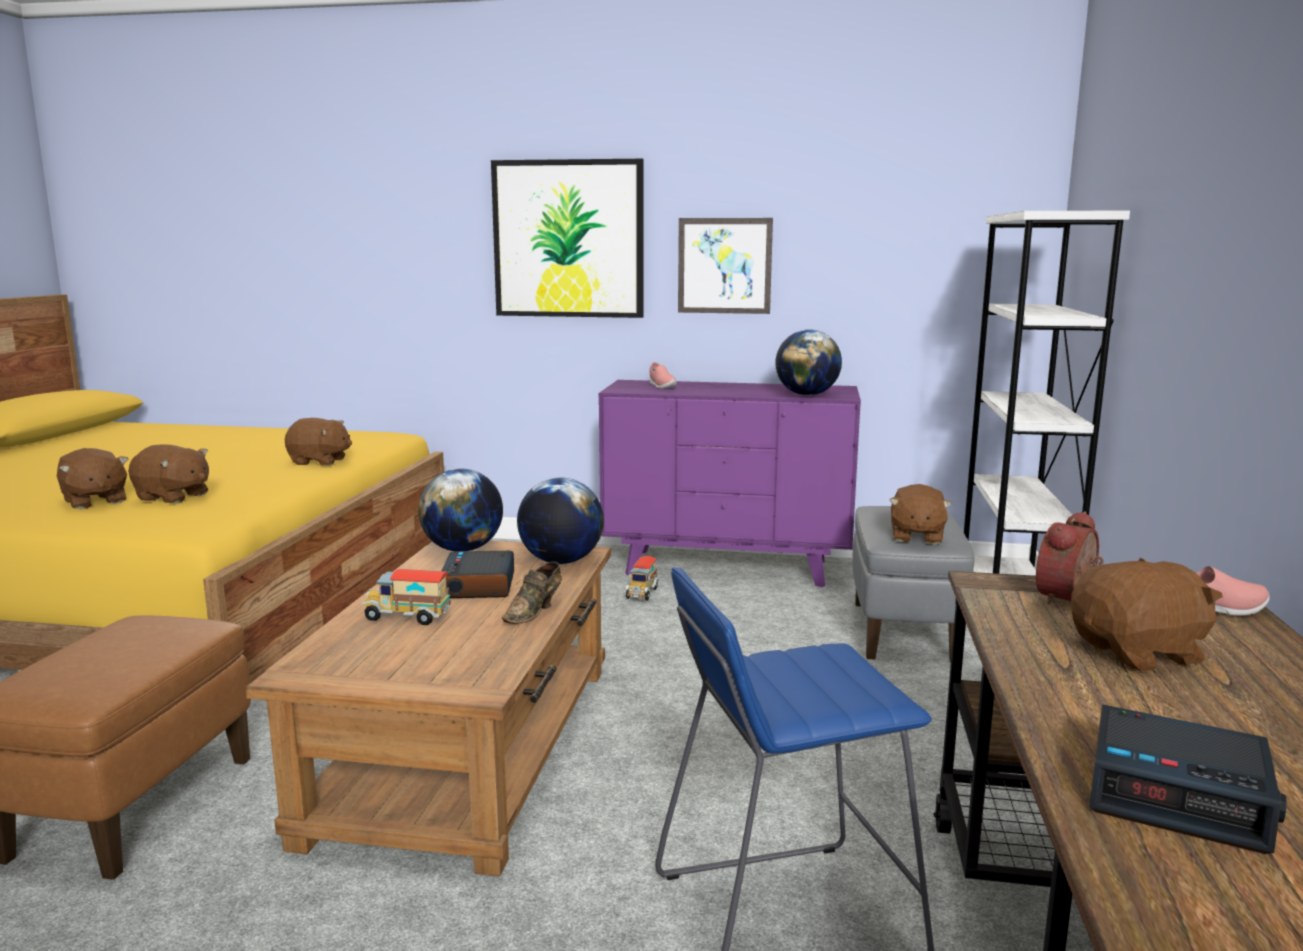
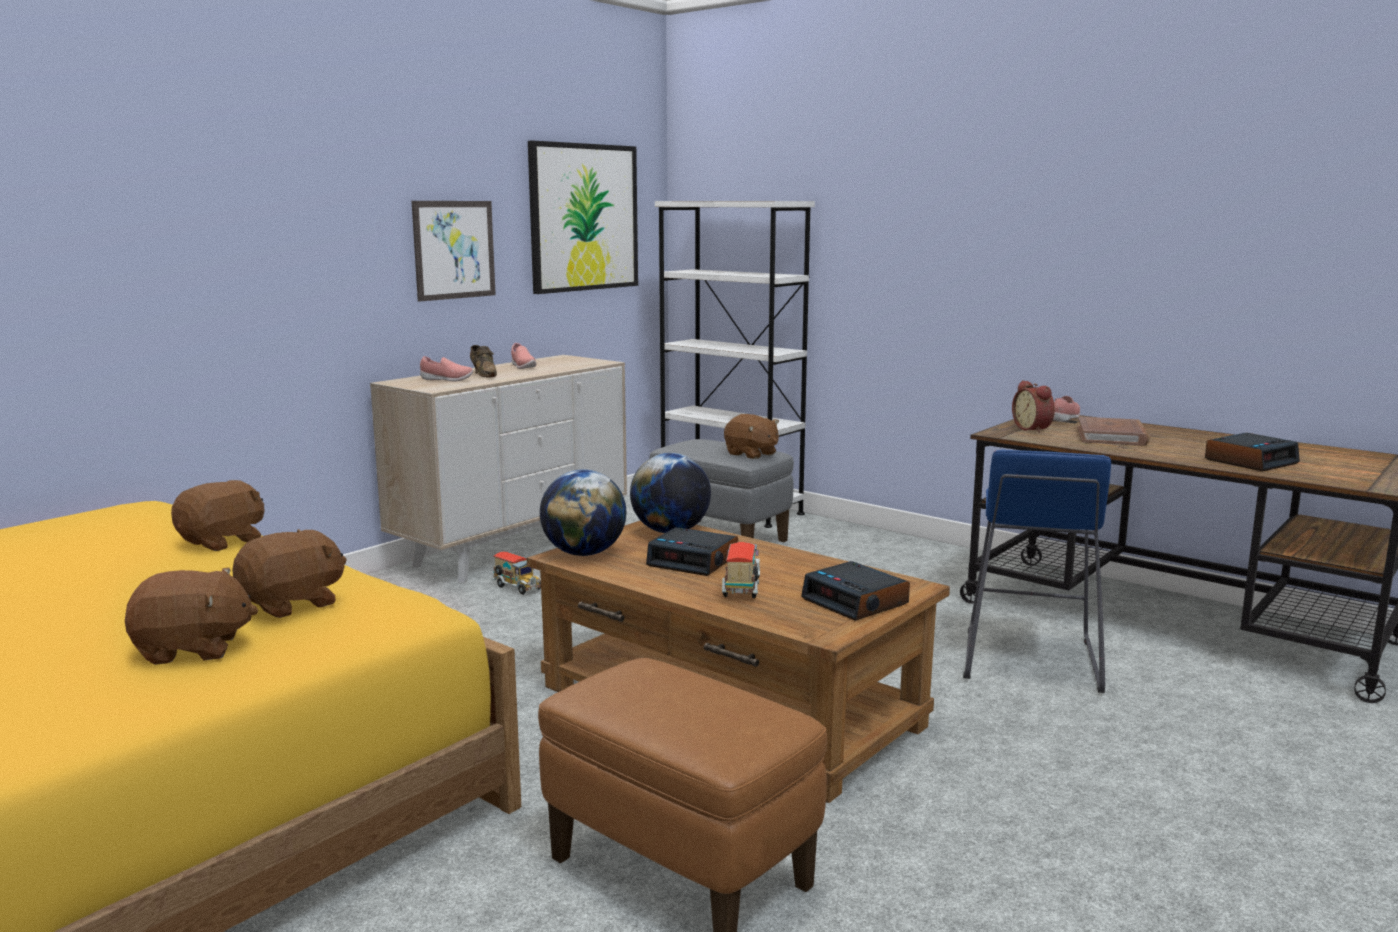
camera: 60 degrees left, 0 degrees up
(403, 670) = (856, 602): none -> alarm clock
(407, 618) = (742, 589): toy truck -> toy truck turned 150 degrees clockwise
(534, 612) = (780, 554): brown shoe -> brown shoe (484, 374)
(568, 239) = (302, 226): picture -> picture (583, 217)
(726, 567) = (513, 550): purple dresser -> white dresser
(763, 388) = (522, 367): none -> pink shoe
(807, 395) = (576, 365): globe -> none
(1139, 653) = (1111, 436): brown plush toy -> brown book

